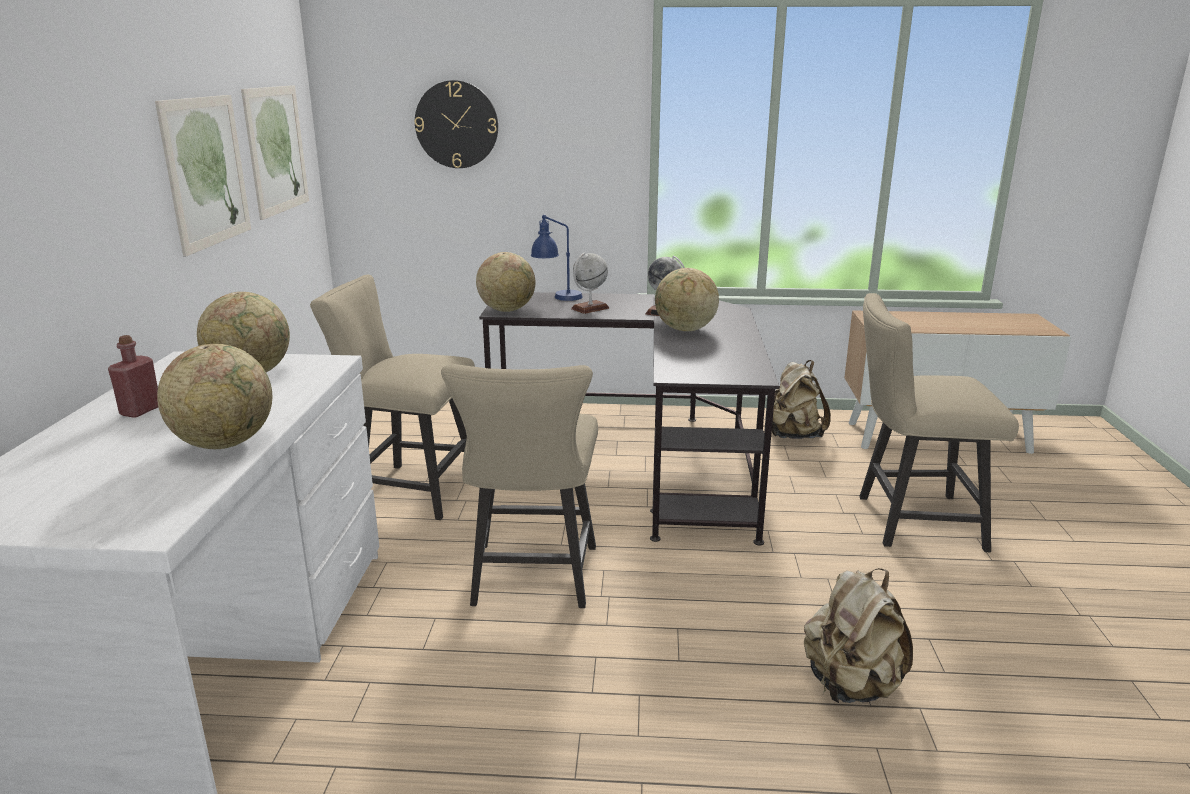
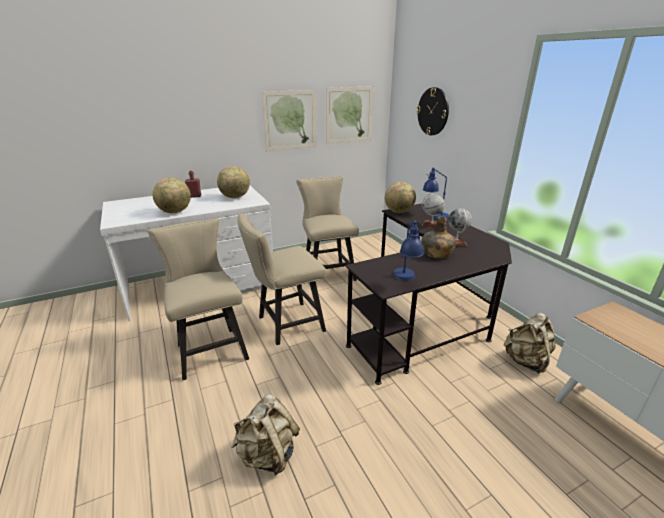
camera: 60 degrees right, 5 degrees up
(685, 330) = (436, 253): globe -> green bottle
(743, 362) = (406, 280): none -> blue table lamp
(909, 521) = (473, 447): beige chair -> beige chair (209, 349)

